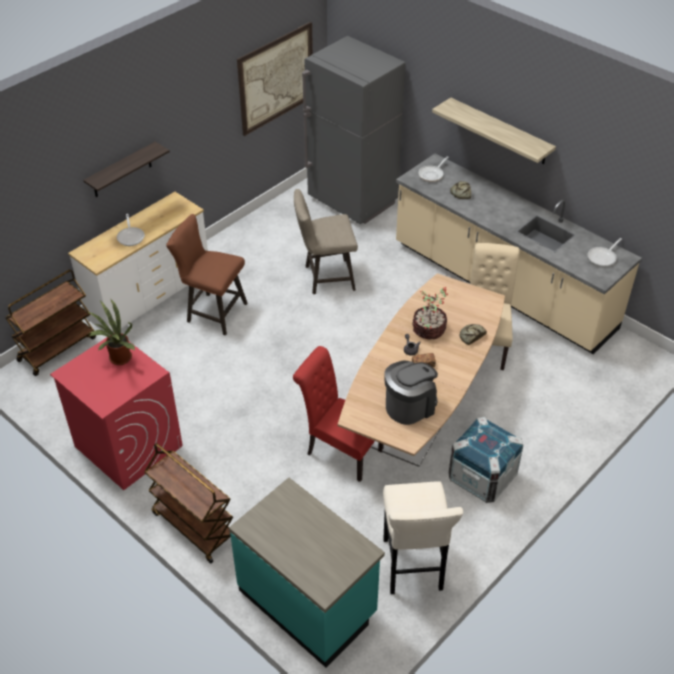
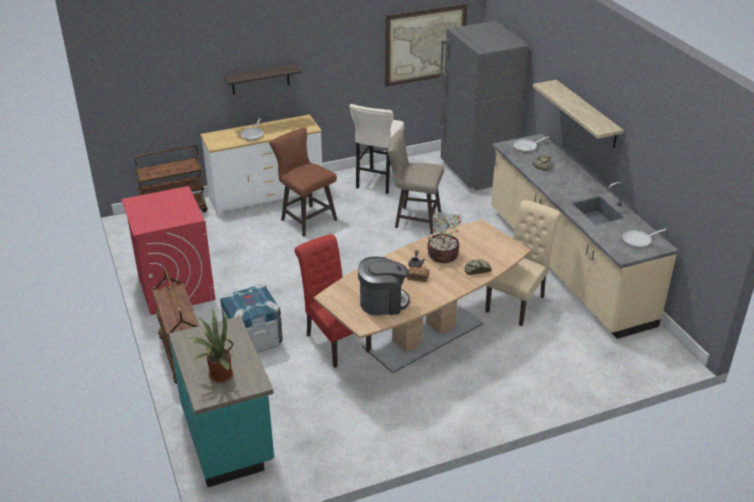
camera: 25 degrees right, 10 degrees down
(118, 359) = (175, 202): potted plant -> potted plant (218, 375)
(412, 568) = (331, 443): beige stool -> beige stool (377, 182)
(482, 477) = (442, 398): crate -> crate (253, 339)

